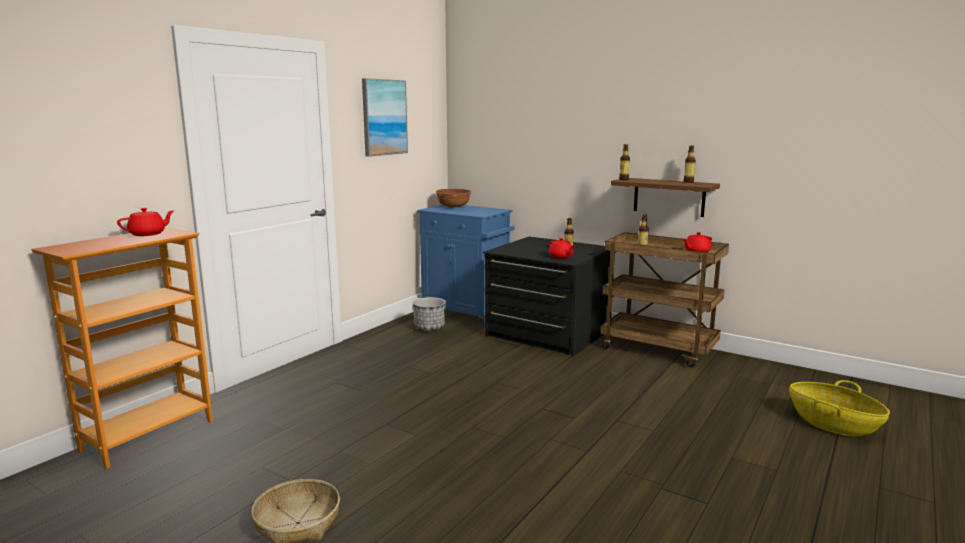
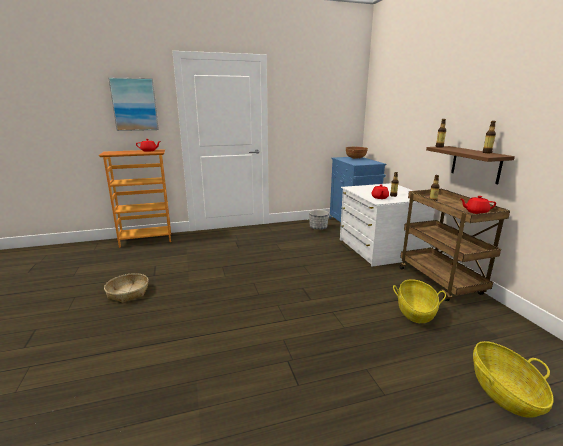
camera: 40 degrees right, 5 degrees up
(384, 117) = (309, 99): picture -> picture (134, 104)
(547, 333) = (379, 249): black dresser -> white dresser
(684, 387) = (415, 311): none -> basket

